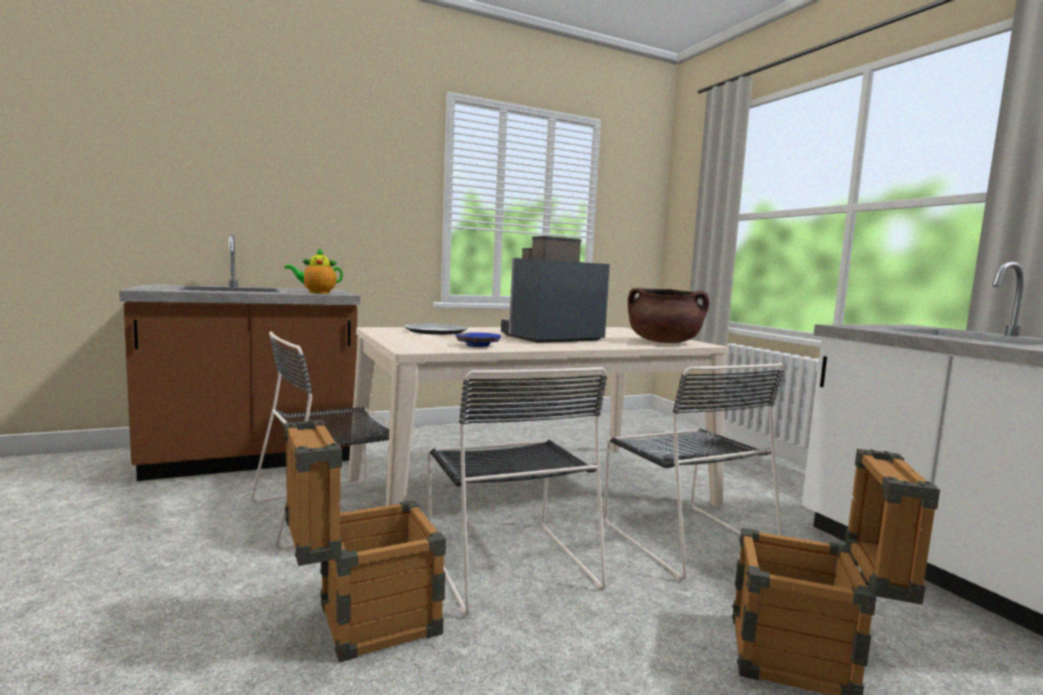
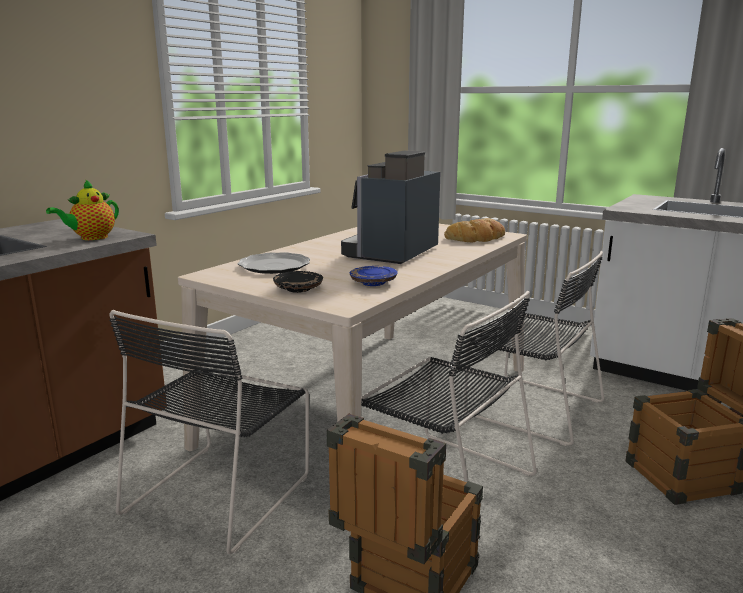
camera: 30 degrees left, 10 degrees up
(412, 340) = (298, 289): none -> black plate
(664, 342) = (477, 238): brown cooking pot -> bread

